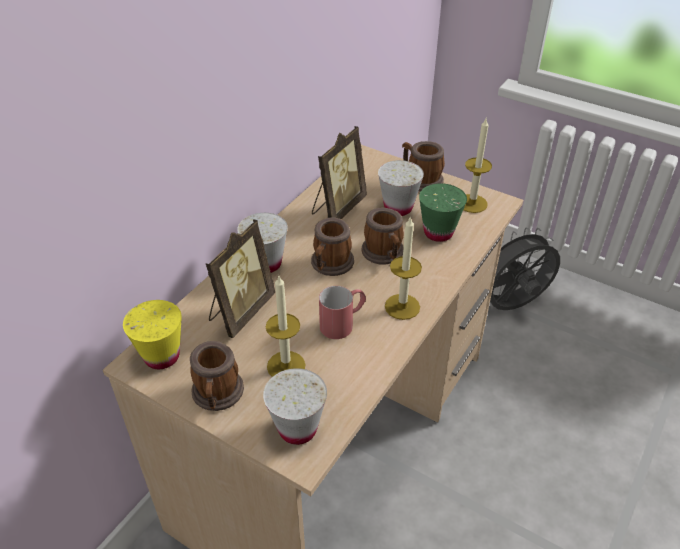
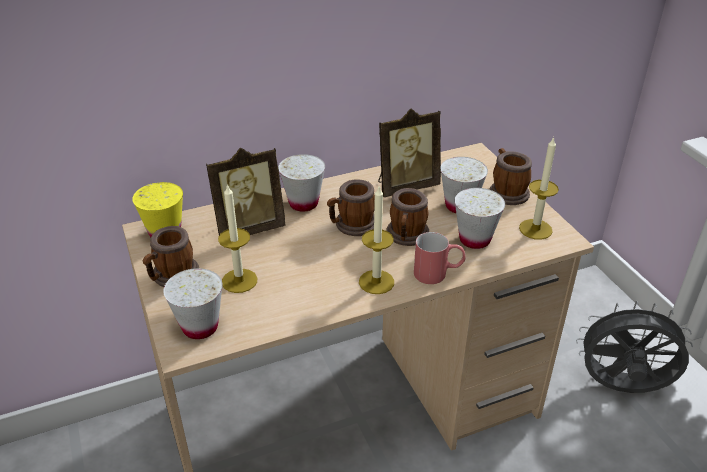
camera: 35 degrees right, 5 degrees down
(343, 323) = (315, 272): red mug -> red mug (438, 274)
(438, 232) = (474, 239): green cup -> white cup

